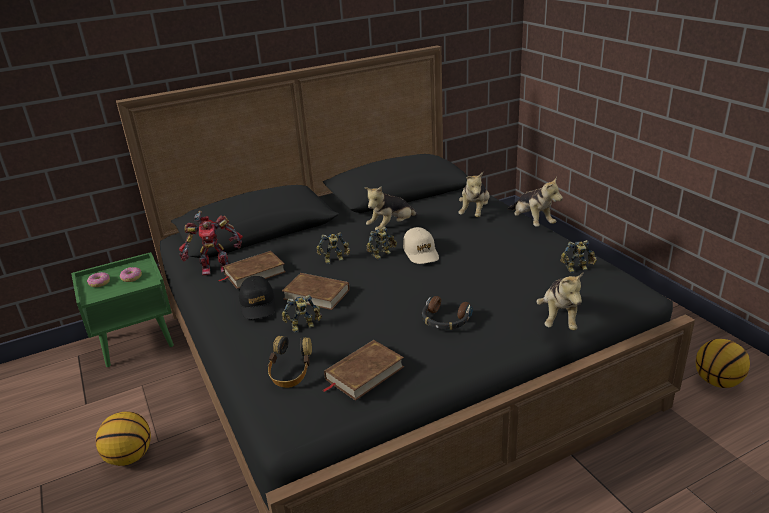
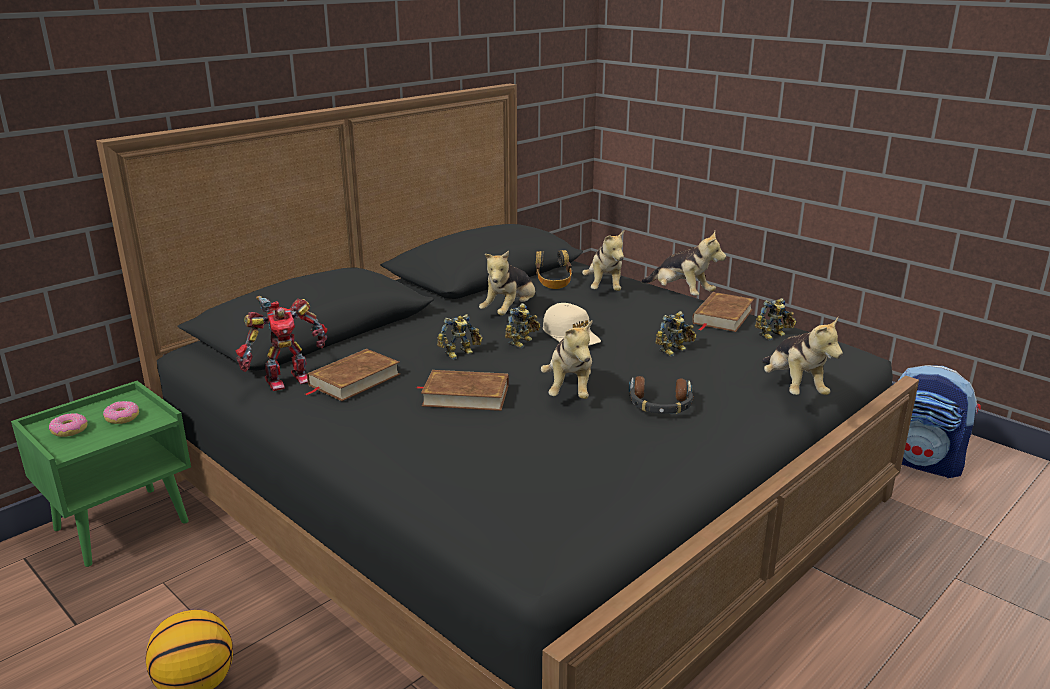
camera: 20 degrees left, 5 degrees down
(258, 304) = (389, 416): black cap -> none
(291, 374) = (500, 491): headphones -> headphones (553, 282)
(303, 327) = (477, 434): toy robot -> toy robot (675, 351)
(364, 373) = (601, 476): brown book -> brown book (722, 316)
(389, 299) = (569, 390): none -> plush toy
(717, 381) = (922, 462): basketball -> backpack

